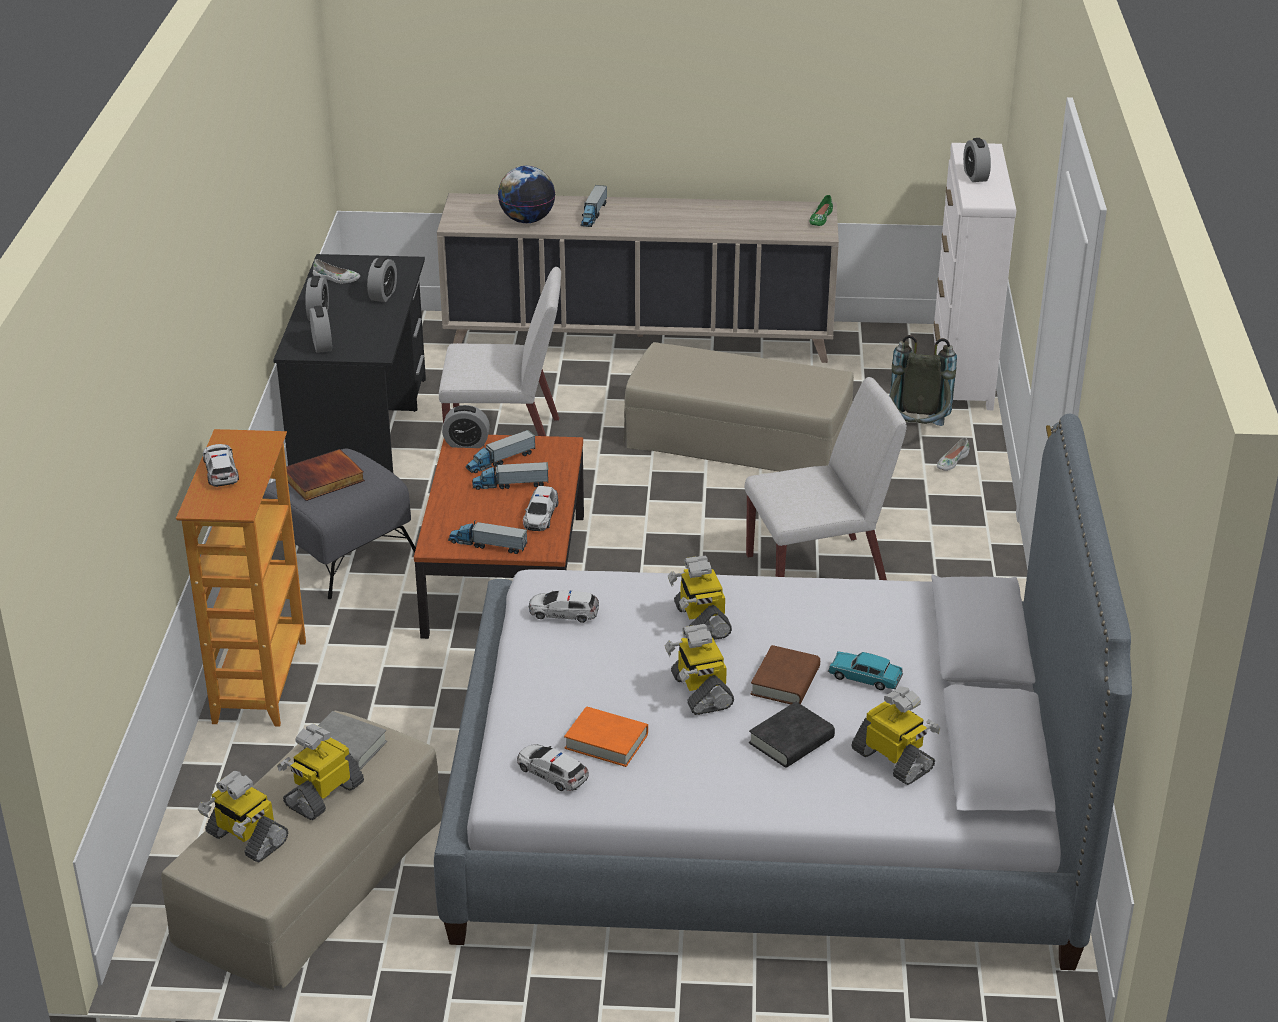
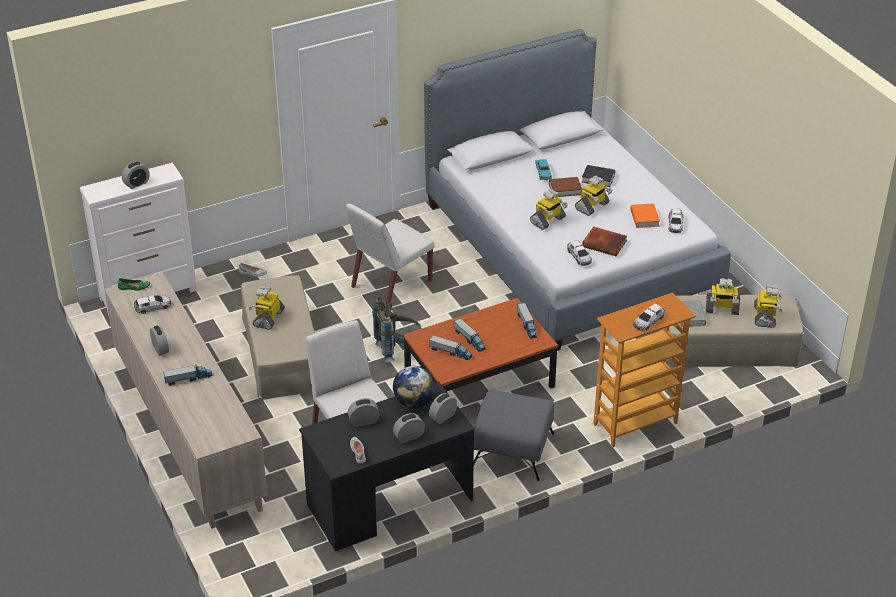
camera: 120 degrees left, 5 degrees up
(323, 479) = (518, 412): book -> book (605, 243)
(466, 443) = (444, 371): alarm clock -> alarm clock (160, 349)
(527, 220) = (217, 404): globe -> globe (414, 402)
(540, 515) = (487, 319): toy car -> toy car (153, 307)
(818, 572) = (390, 284): white chair -> white chair turned 90 degrees counterclockwise
(894, 760) = (584, 154): toy robot -> toy robot (268, 318)
(917, 433) = (230, 292): grey backpack -> grey backpack (397, 348)

